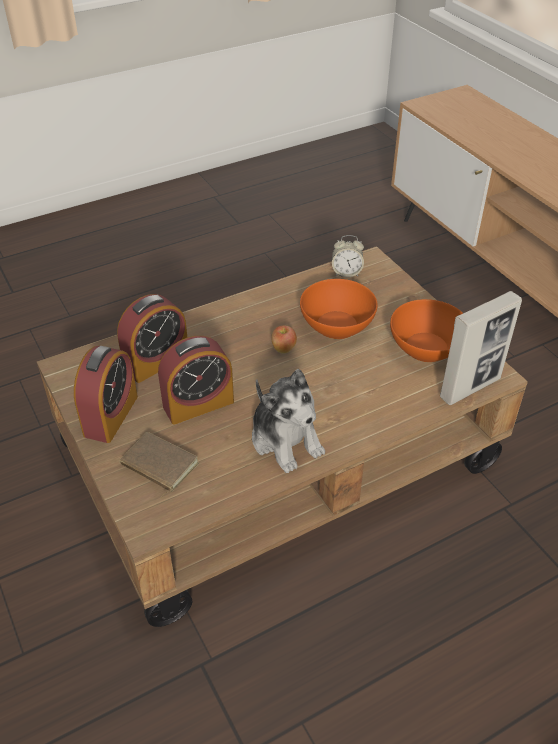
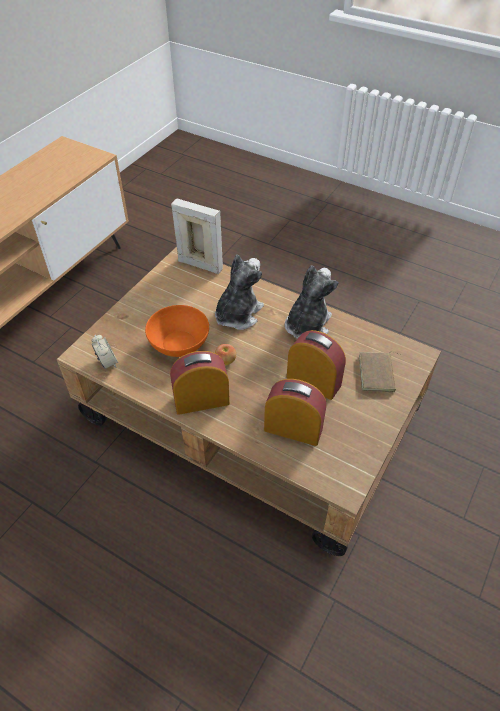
camera: 120 degrees left, 5 degrees up
(111, 415) = (363, 424): alarm clock -> alarm clock (201, 400)
(351, 386) = (237, 314): none -> plush toy
(426, 347) = (174, 293): orange bowl -> none

